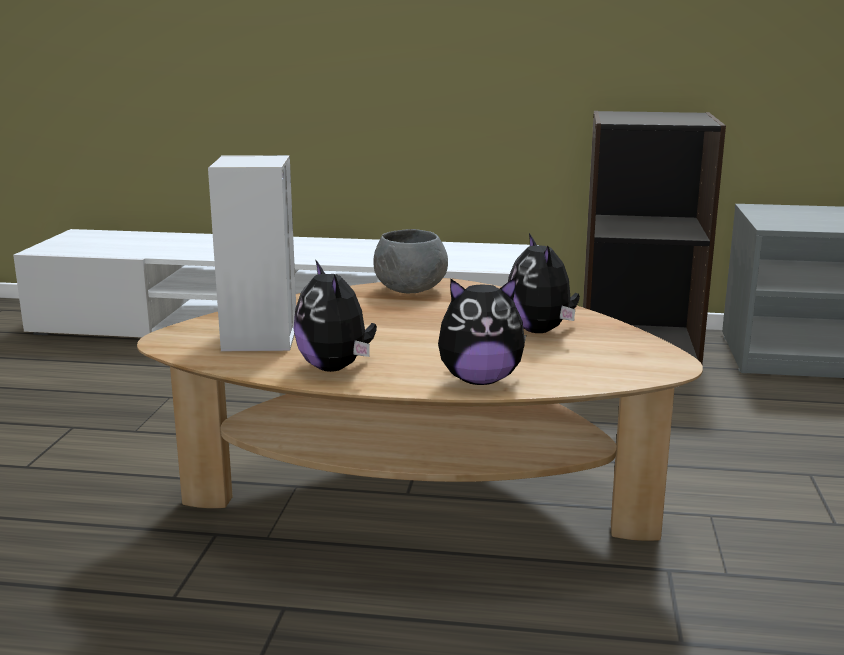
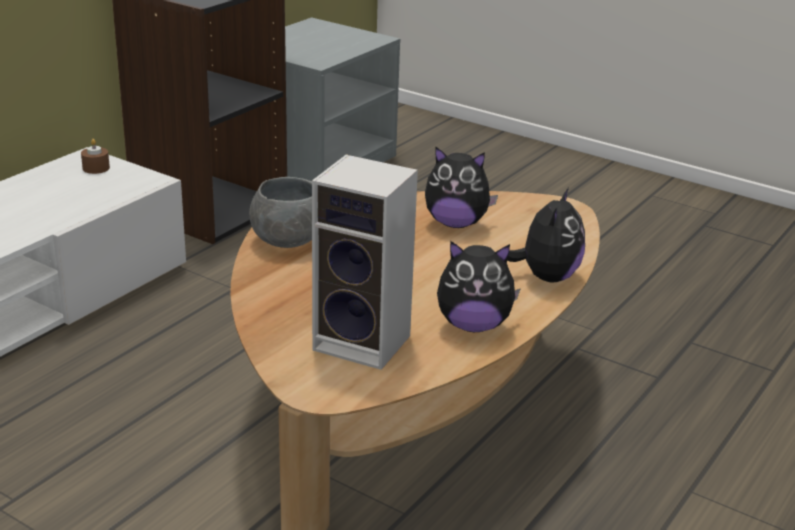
camera: 65 degrees left, 10 degrees up
(508, 253) = (96, 168): none -> brown candle

